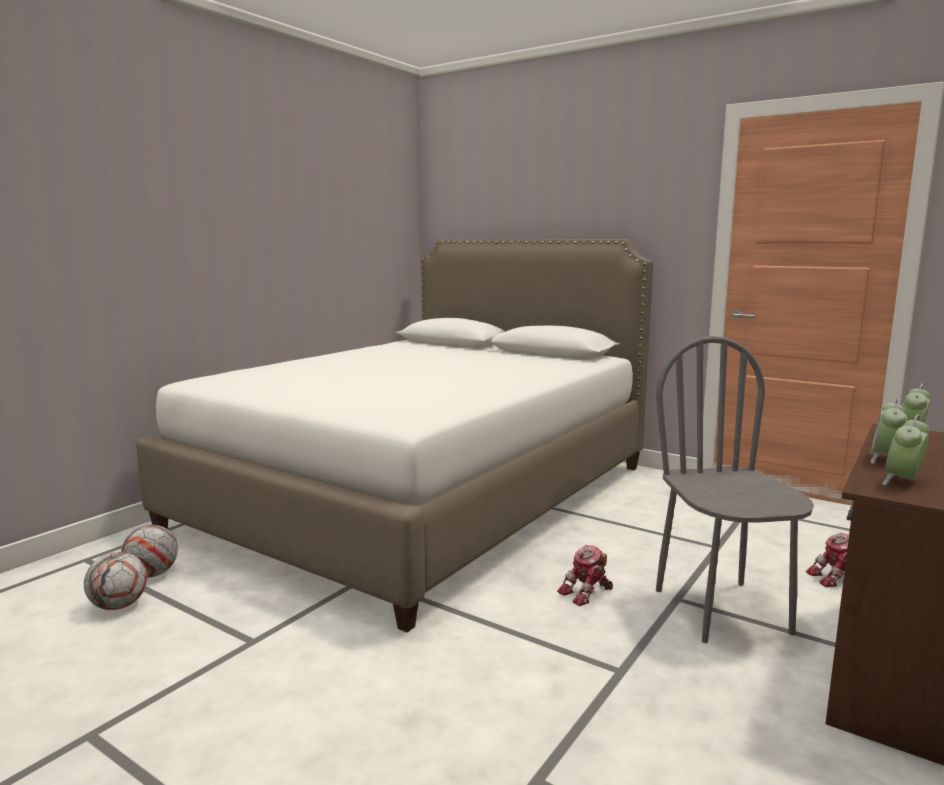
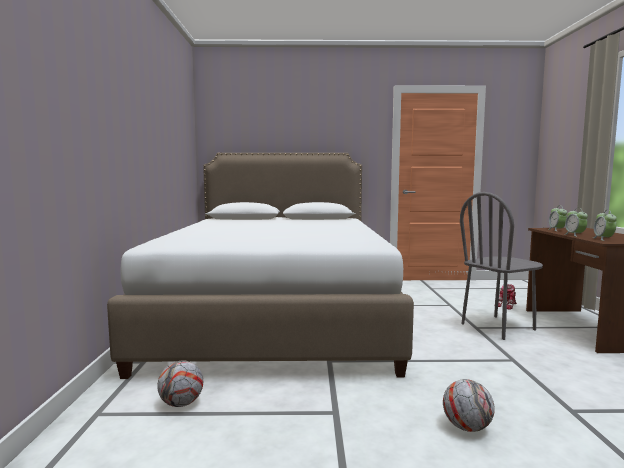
camera: 35 degrees left, 5 degrees down
(119, 606) = (197, 430): football -> football (467, 427)
(587, 593) = (441, 335): toy robot -> none
(722, 610) = (498, 327): grey chair -> grey chair turned 75 degrees counterclockwise

